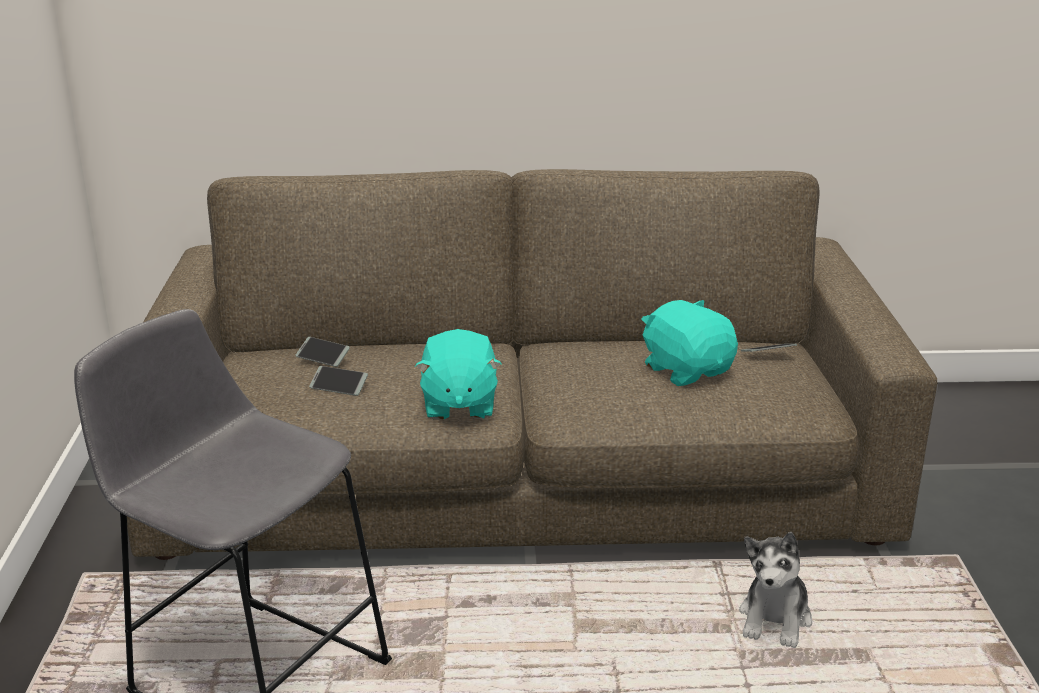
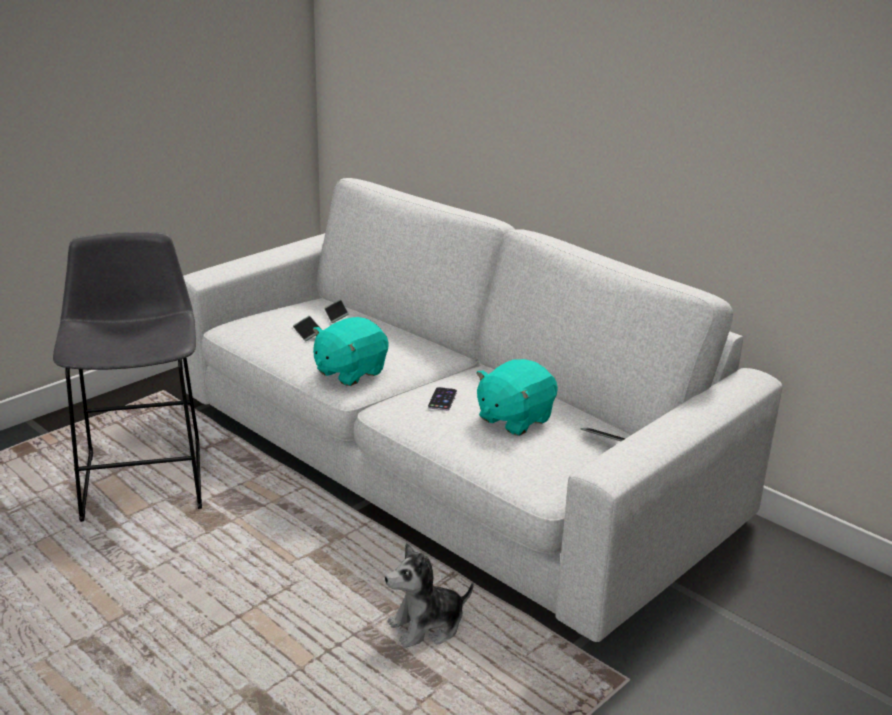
camera: 45 degrees right, 0 degrees up
(519, 470) = (443, 457): brown sofa -> white sofa
(600, 383) = (442, 399): none -> phone
(687, 370) = (514, 419): turquoise plush toy -> turquoise plush toy turned 150 degrees counterclockwise

